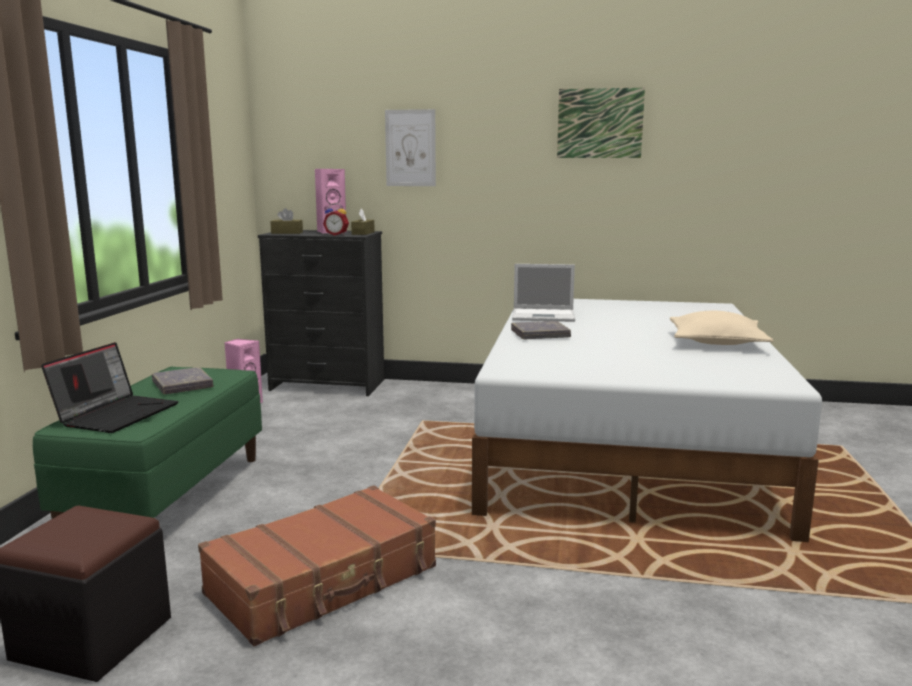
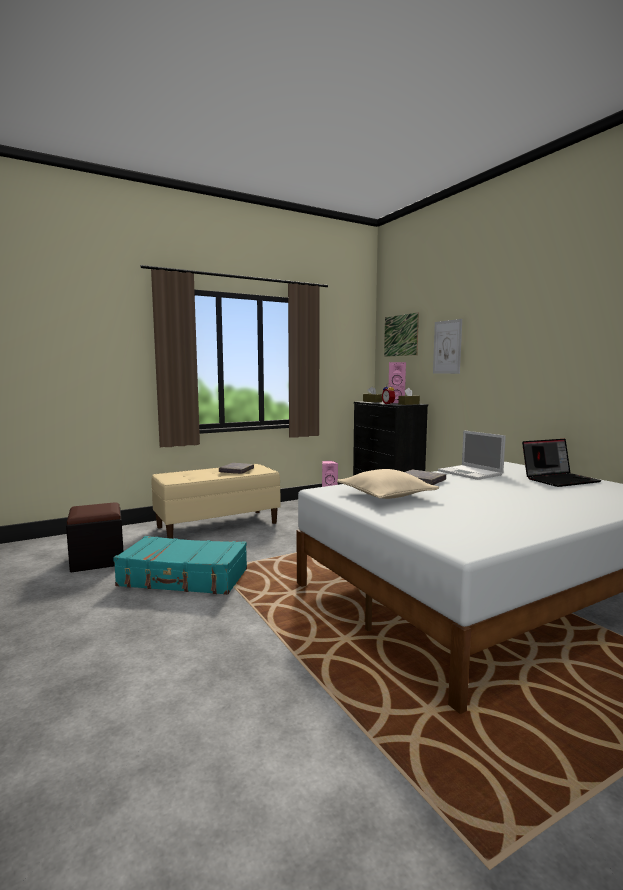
camera: 50 degrees right, 5 degrees down
(116, 414) = (187, 474): laptop -> laptop (559, 479)
(168, 495) = (218, 525): green bench -> beige bench
(324, 581) = (184, 578): brown suitcase -> turquoise suitcase
(600, 123) = (575, 318): picture -> picture (401, 335)
(716, 342) = (537, 514): beige pillow -> beige pillow (386, 495)

